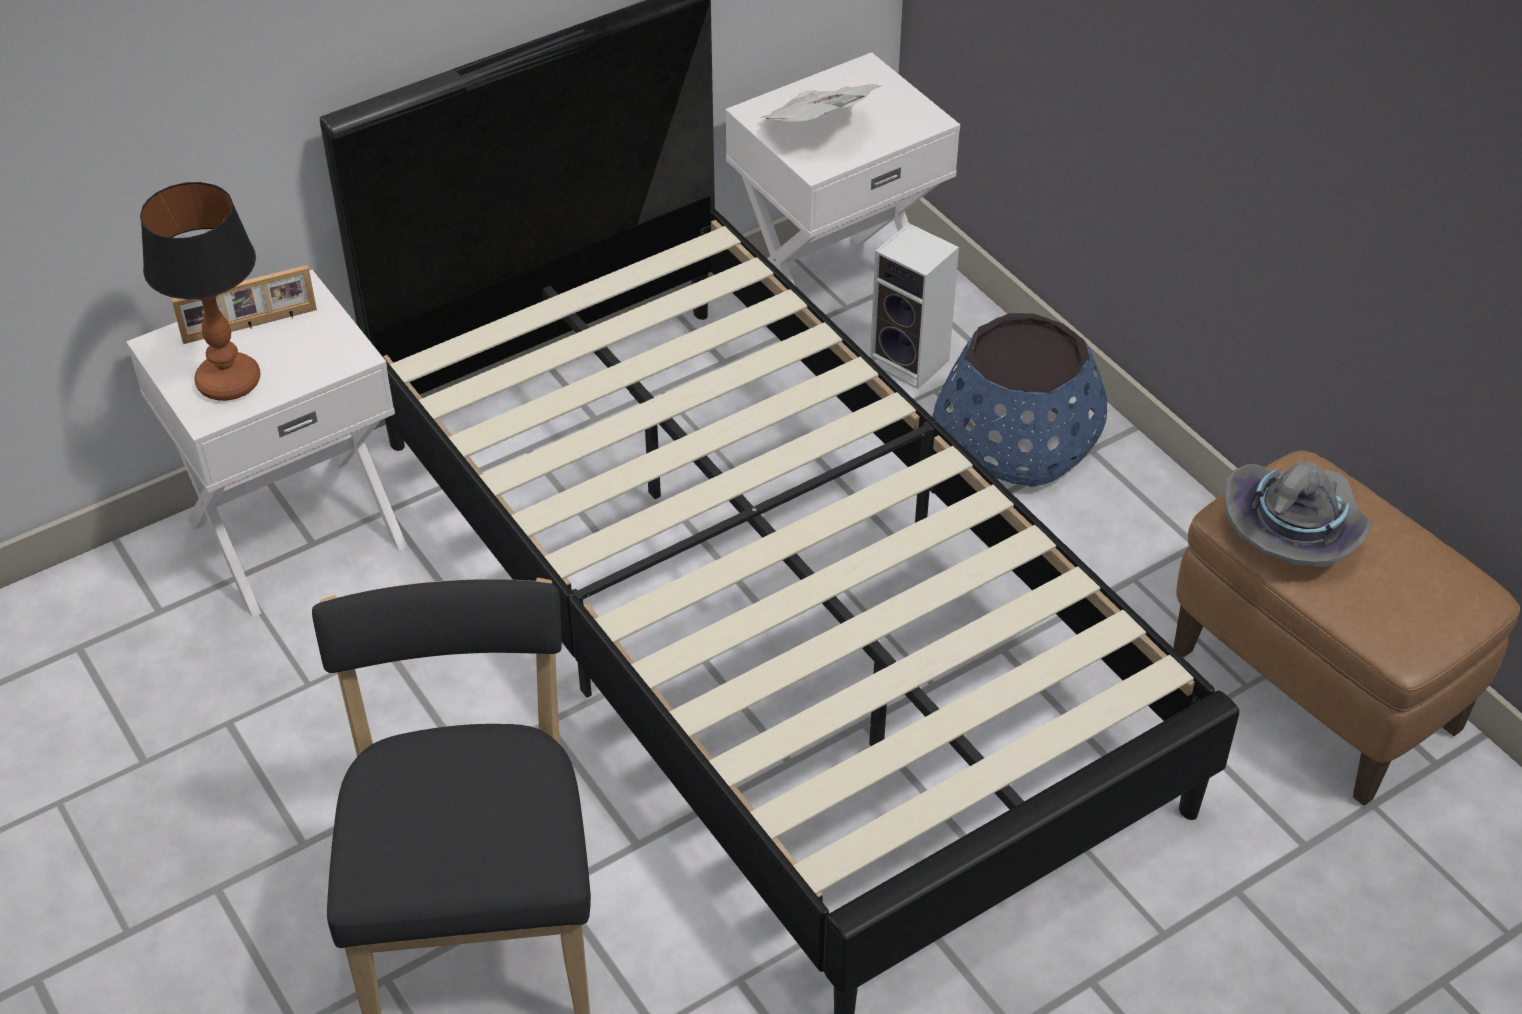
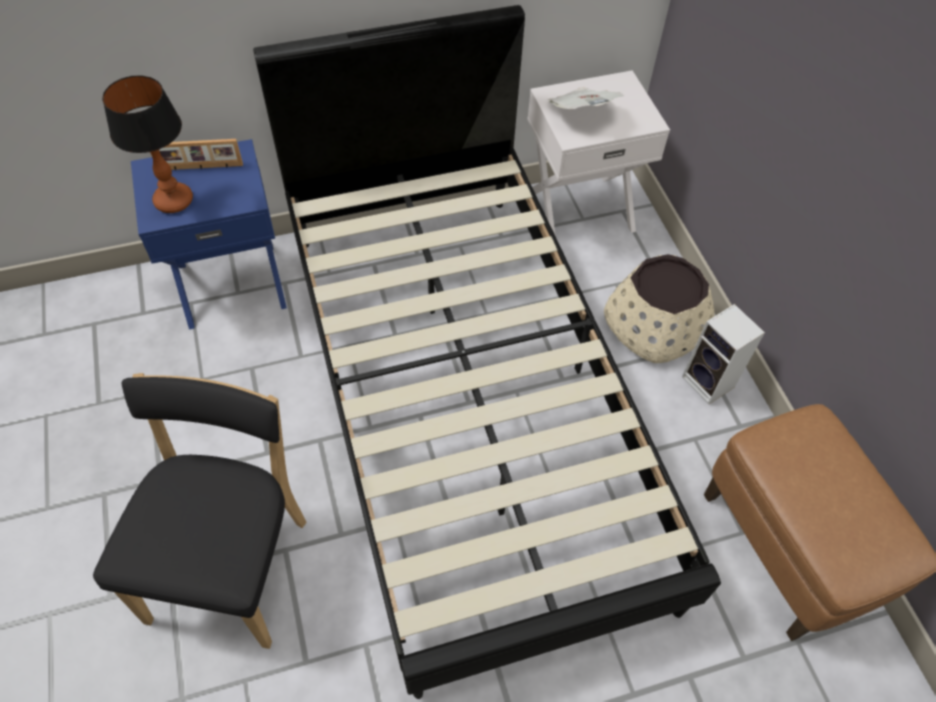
camera: 15 degrees right, 10 degrees up
(296, 531) = (232, 283): white nightstand -> blue nightstand
(912, 362) = (609, 263): speaker -> speaker (710, 382)
(1017, 435) = (655, 325): blue planter -> beige planter
(1294, 529) = (798, 465): grey hat -> none

